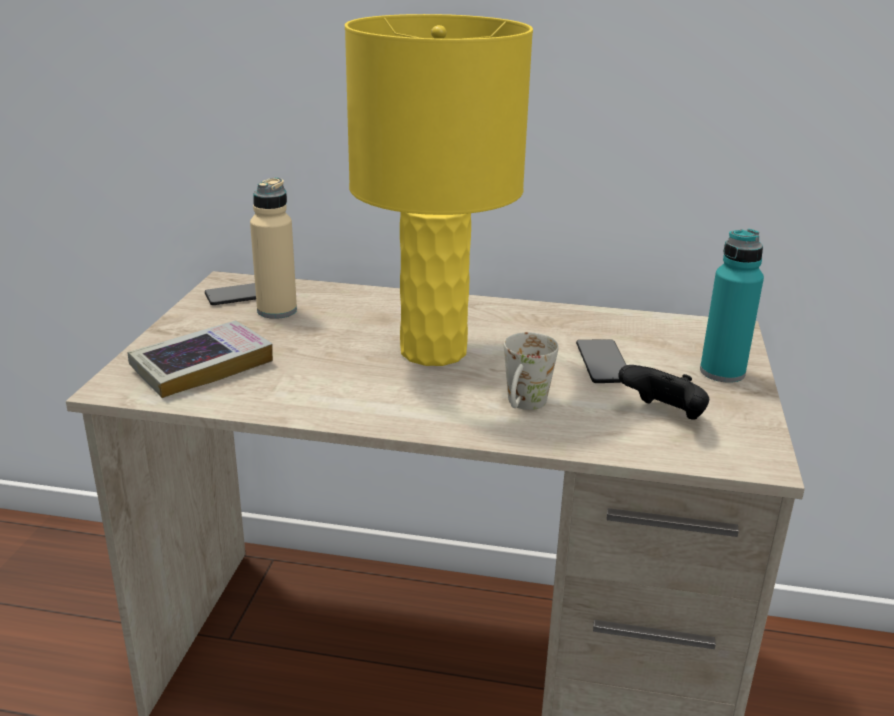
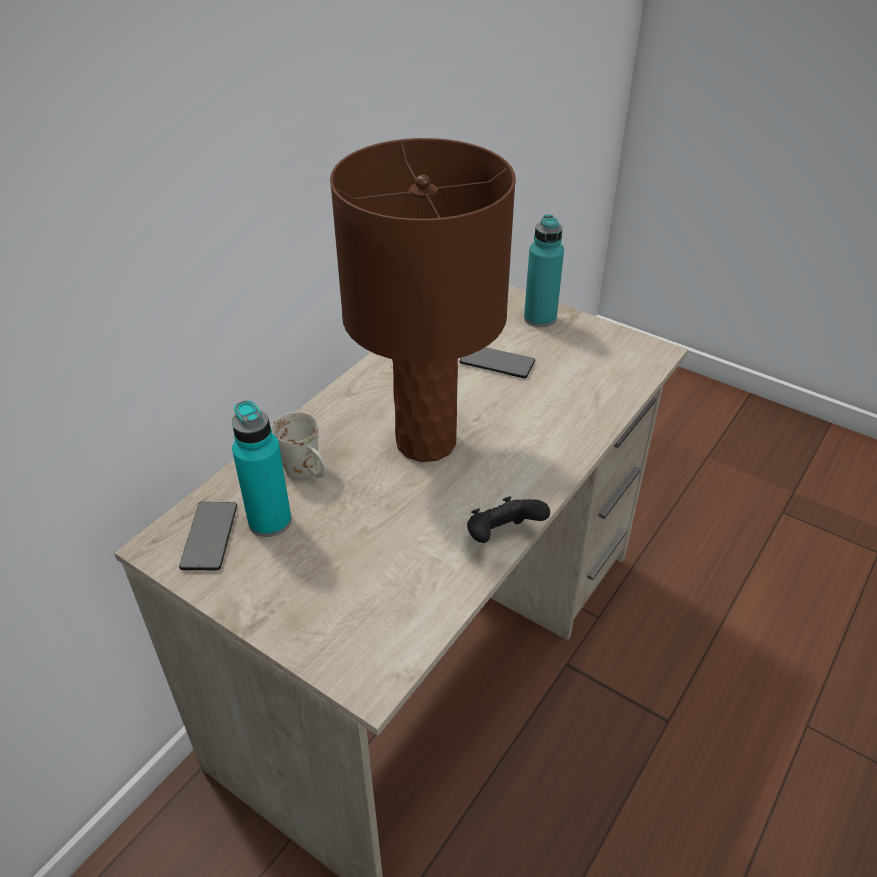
camera: 65 degrees left, 15 degrees up
(202, 366) = (364, 602): book -> none
(277, 311) = (270, 521): beige bottle -> turquoise bottle
(432, 352) = (426, 442): yellow table lamp -> brown table lamp
(523, 407) = (543, 424): white mug -> white mug (308, 472)
(664, 416) = (586, 366): black game controller -> black game controller (502, 536)

